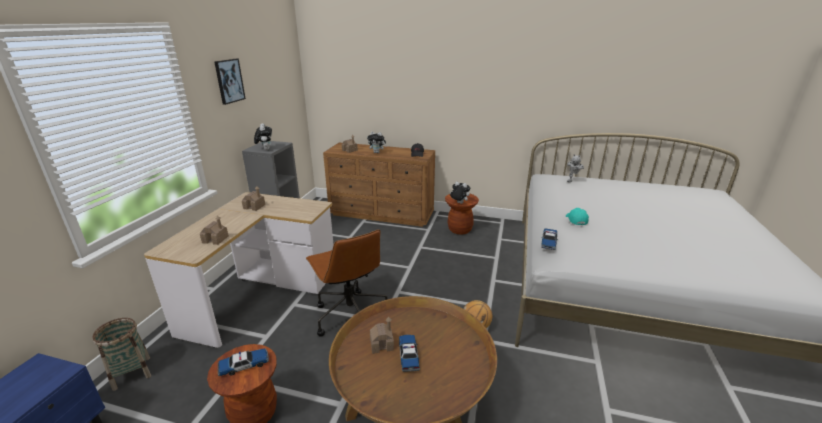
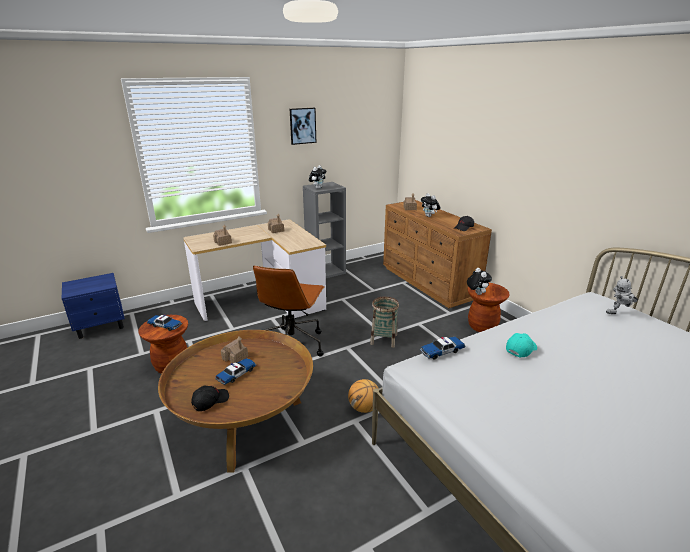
camera: 45 degrees right, 0 degrees up
(132, 373) = (159, 311): basket -> basket (383, 339)
(429, 392) = (210, 401): none -> black cap

